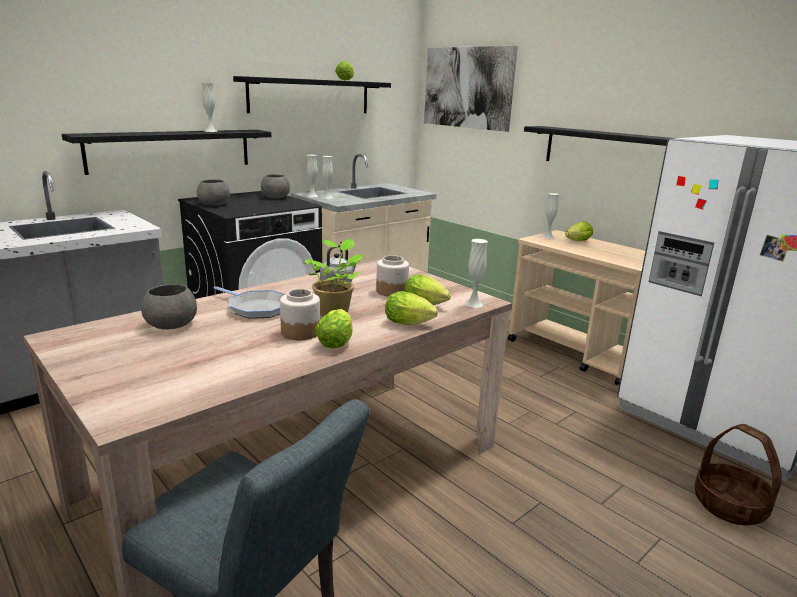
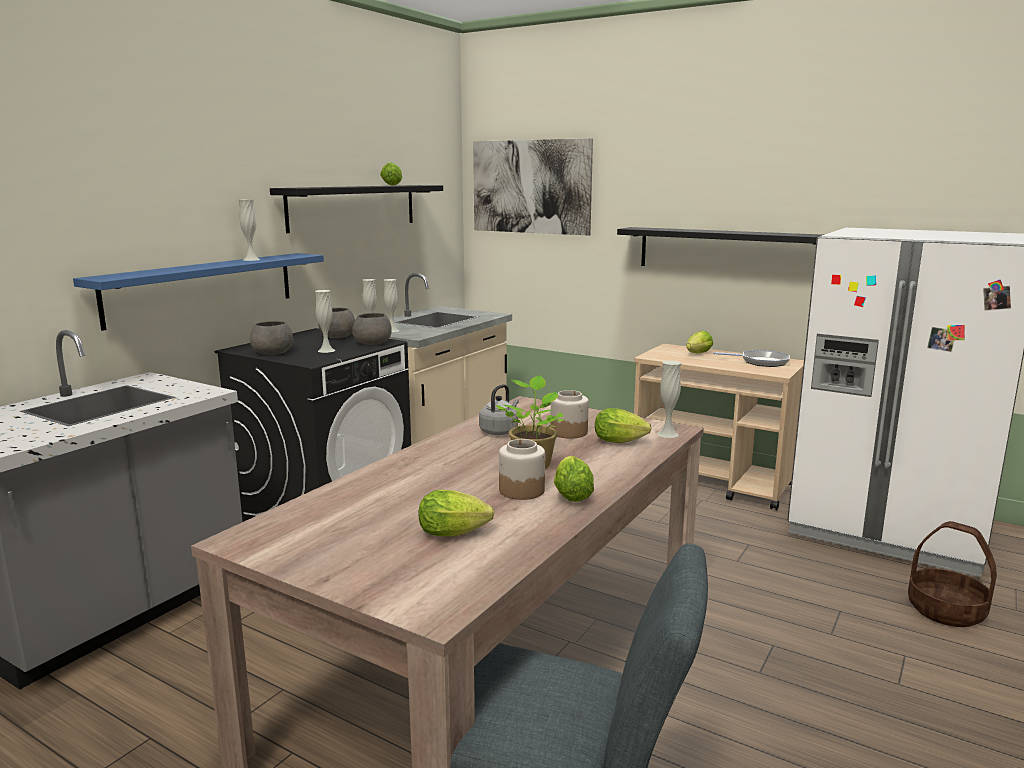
camera: 15 degrees left, 5 degrees down
(171, 150) = (203, 288): black shelf -> blue shelf
(172, 324) = (363, 504): grey bowl -> grey bowl (373, 343)
(256, 308) = (440, 471): frying pan -> frying pan (761, 362)
(411, 324) = (627, 464): lettuce -> lettuce (457, 533)
(548, 237) = (663, 352): white vase -> white vase (326, 350)

